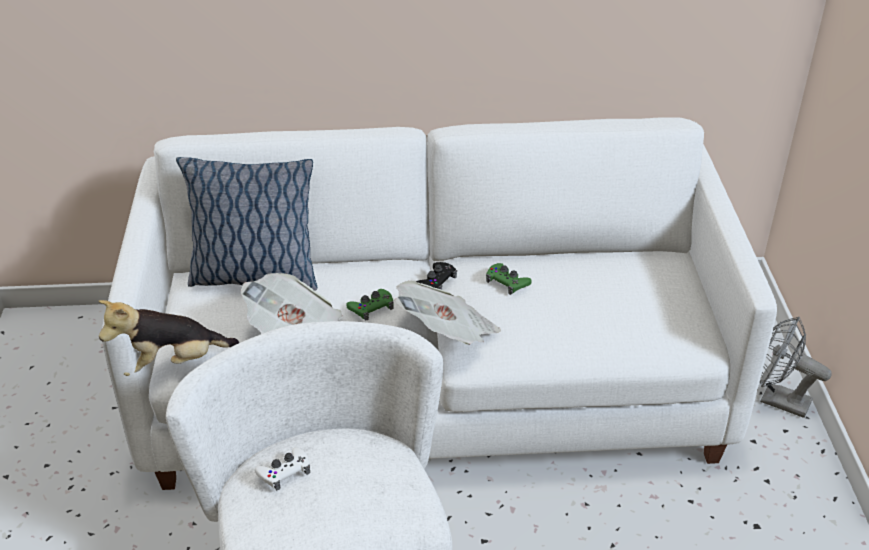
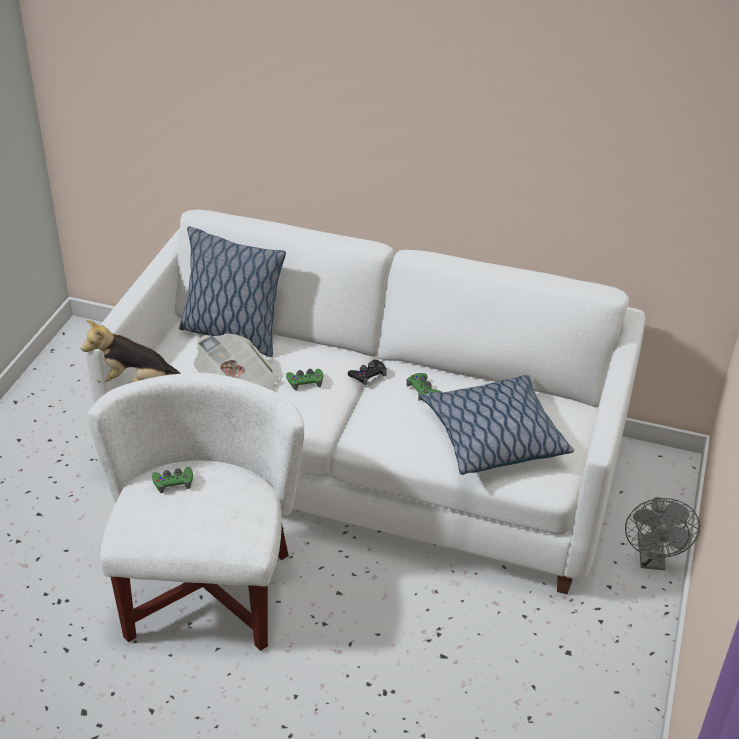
camera: 20 degrees right, 0 degrees up
(284, 472) = (173, 482): white game controller -> green game controller
(448, 334) = (352, 417): newspaper -> none
(611, 313) = (493, 437): none -> pillow
(777, 400) = (652, 560): grey fan -> grey fan turned 135 degrees counterclockwise

